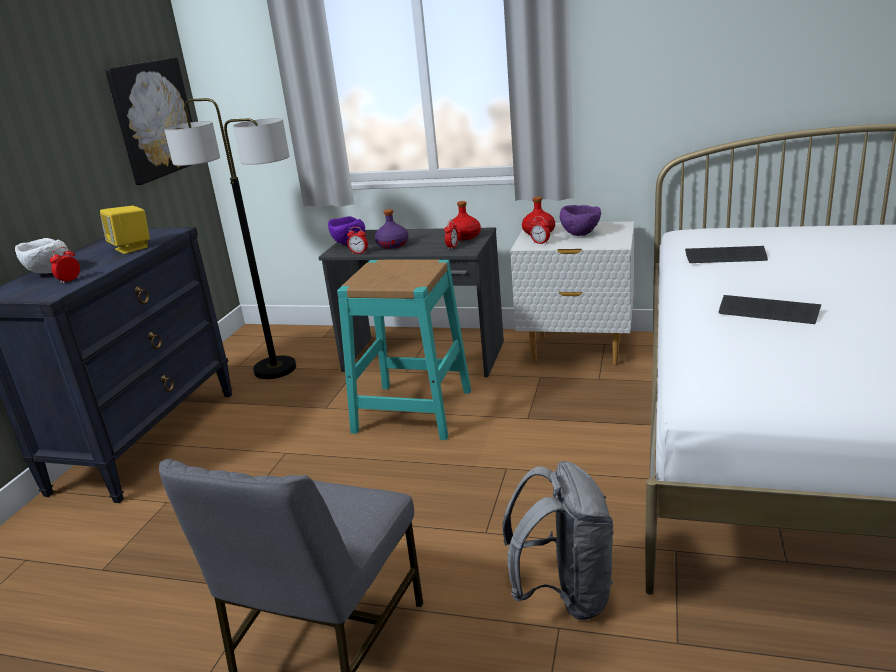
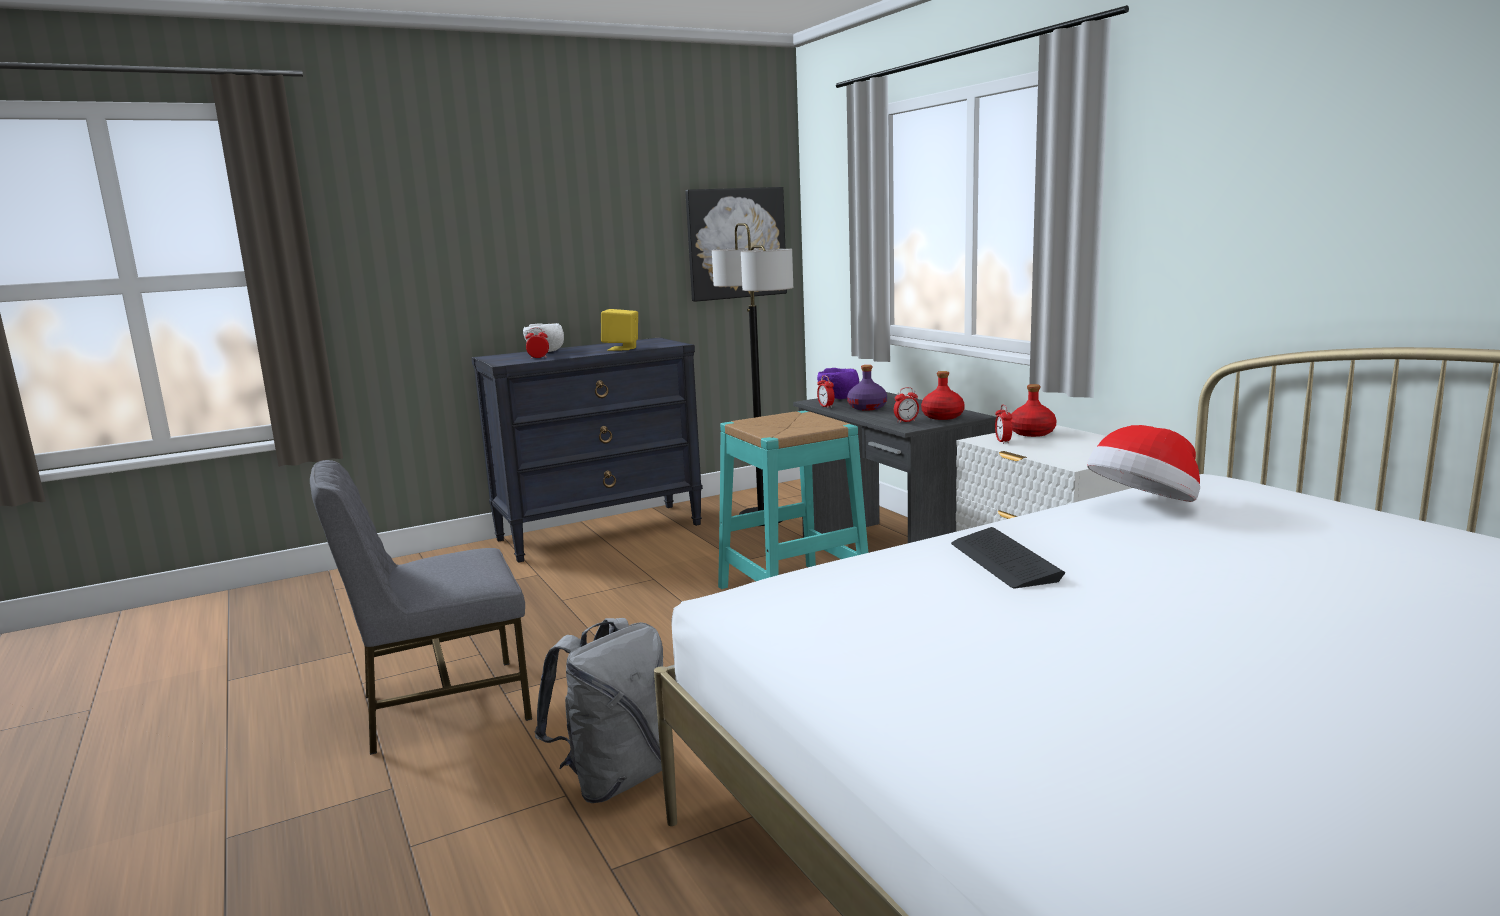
camera: 45 degrees right, 10 degrees down
(580, 234) = (1069, 445): purple bowl -> none
(725, 257) = (1144, 506): keyboard -> hat

